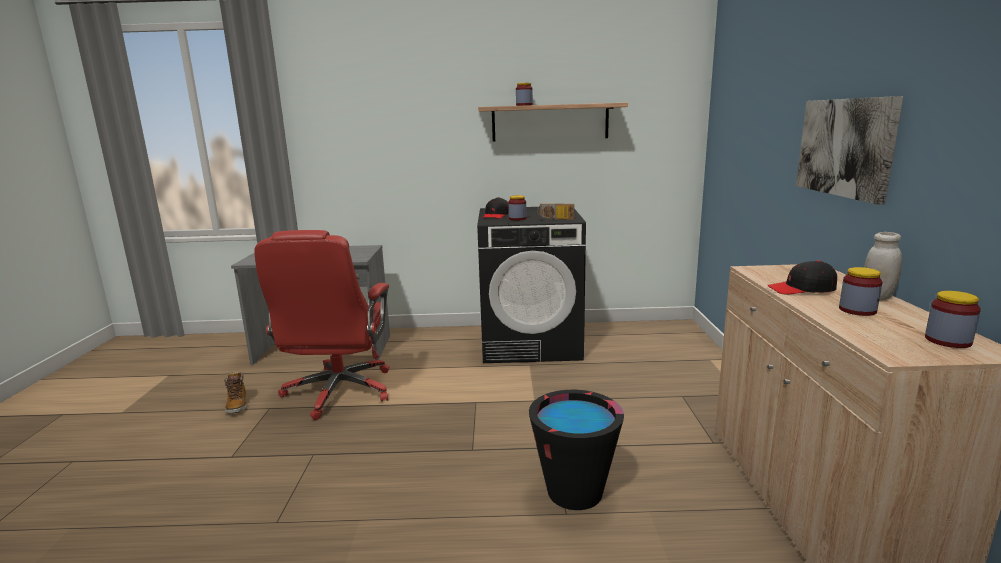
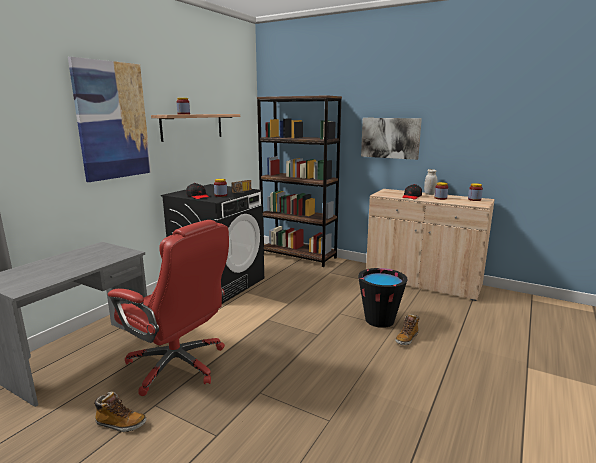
camera: 60 degrees left, 0 degrees up
(424, 115) = (112, 121): none -> picture
(540, 539) = (406, 338): none -> boot
(698, 355) = (298, 256): none -> brown bookcase

